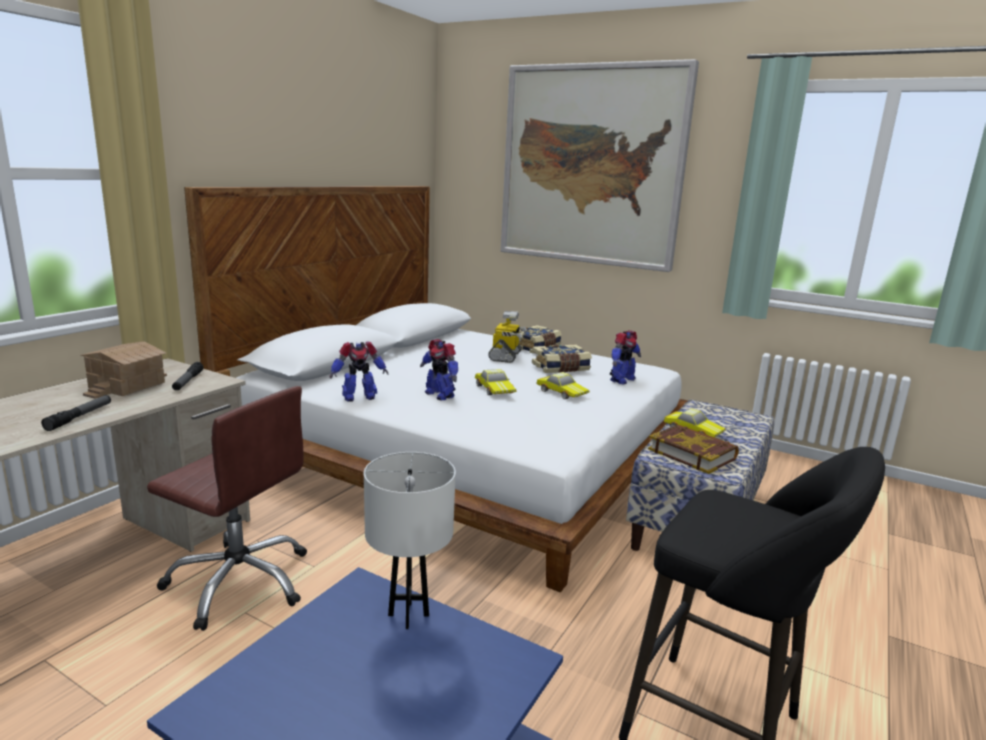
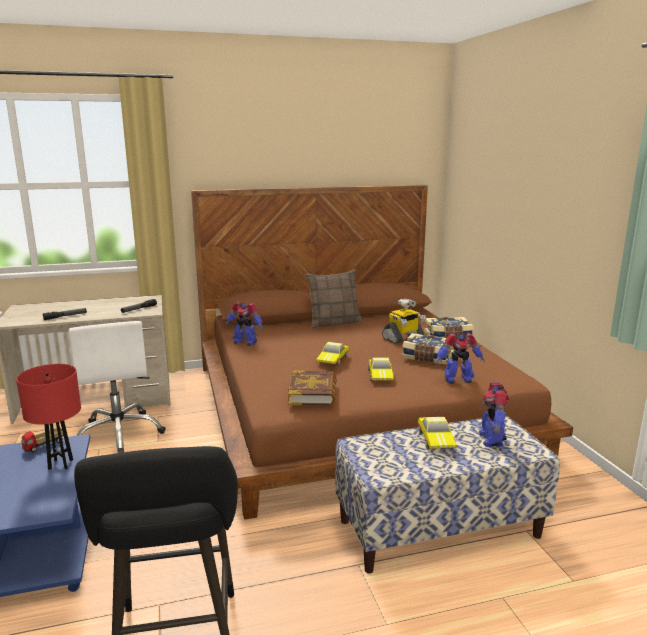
camera: 45 degrees right, 0 degrees up
(126, 385) = (114, 305): toy house -> none
(240, 581) = (119, 433): brown office chair -> white office chair
(330, 609) = (44, 446): none -> toy truck
(405, 356) = (334, 323): none -> pillow
(408, 615) = (60, 464): white table lamp -> red table lamp
(440, 394) = (291, 353): toy robot -> toy robot (492, 439)
(467, 451) = (353, 409): white bed -> brown bed
(591, 166) = (533, 168): picture -> none
(692, 454) = (387, 453): book -> book (313, 393)

